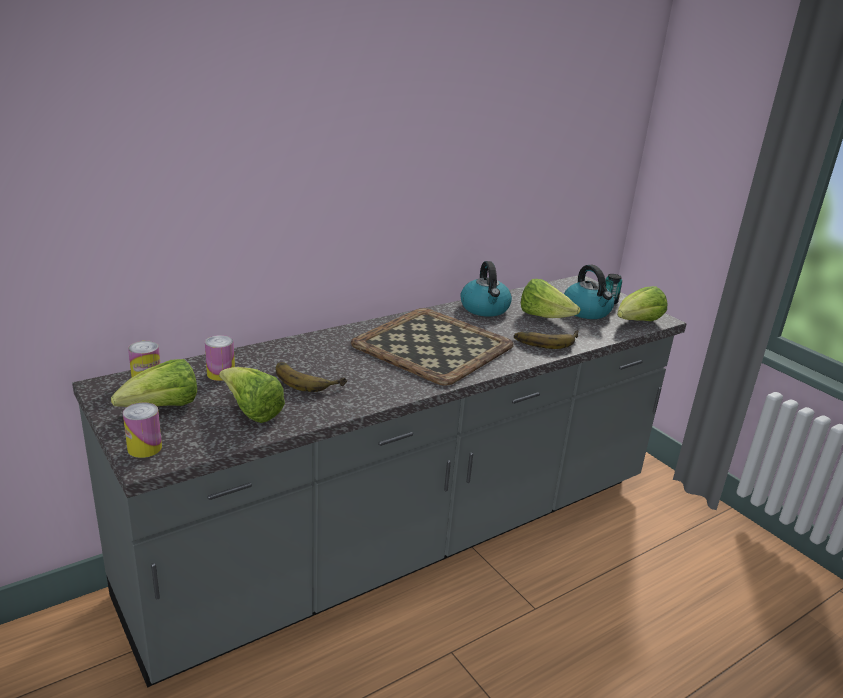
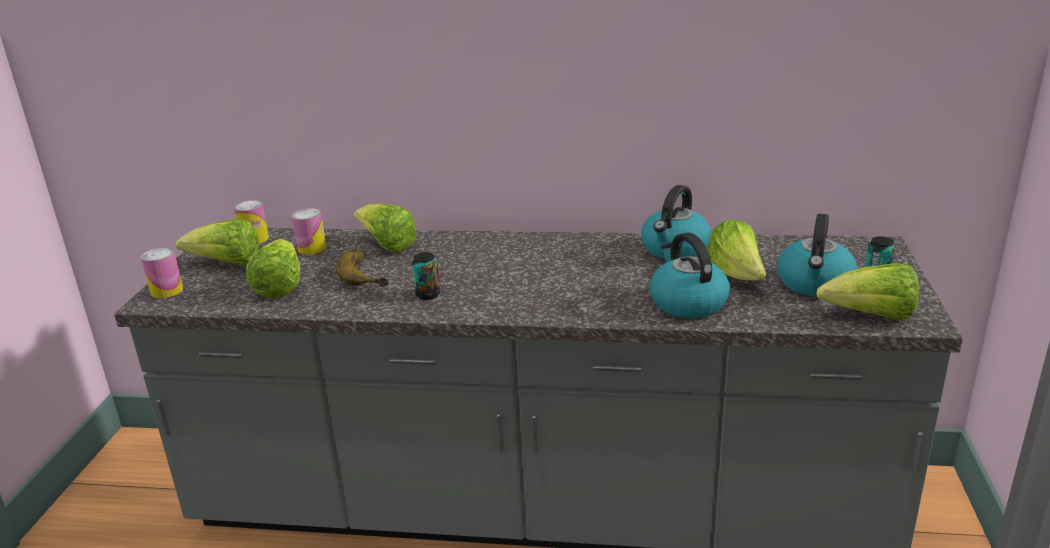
camera: 45 degrees right, 0 degrees up
(283, 355) = (386, 245): none -> lettuce
(383, 382) = (428, 294): none -> can
(433, 346) = (539, 274): tray -> none
(545, 340) = (687, 302): banana -> kettle

